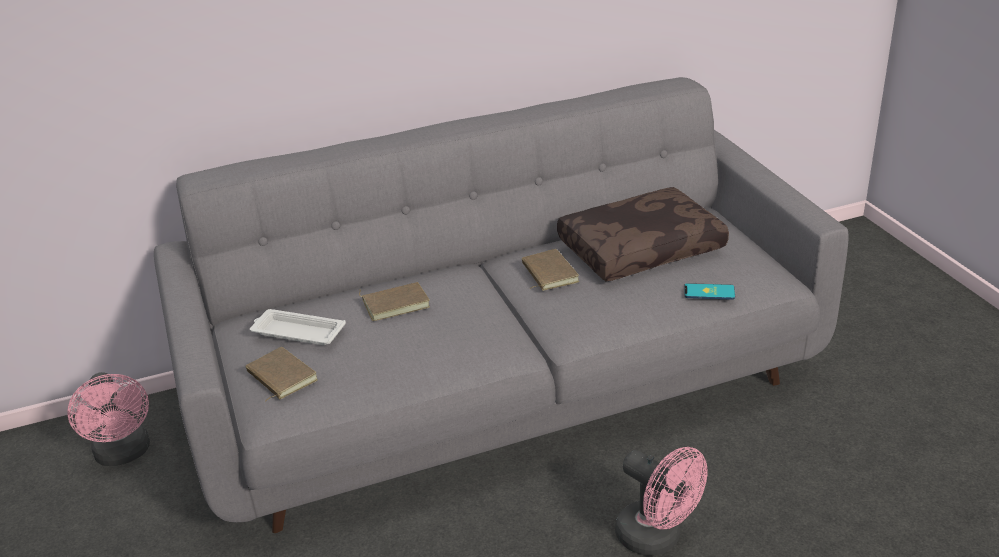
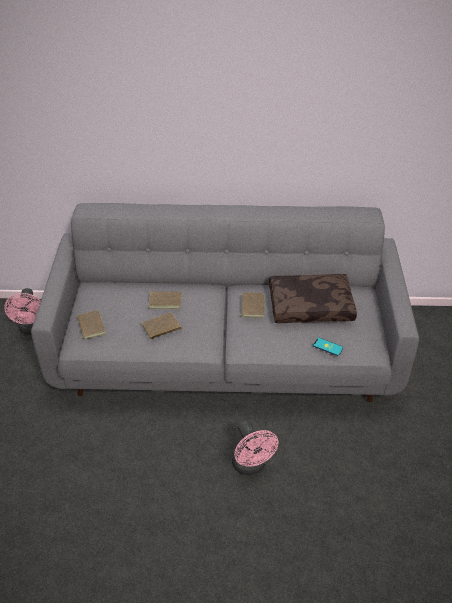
camera: 20 degrees right, 10 degrees up
(297, 332) = (110, 303): white tray -> none
(416, 342) = (162, 328): none -> brown book

